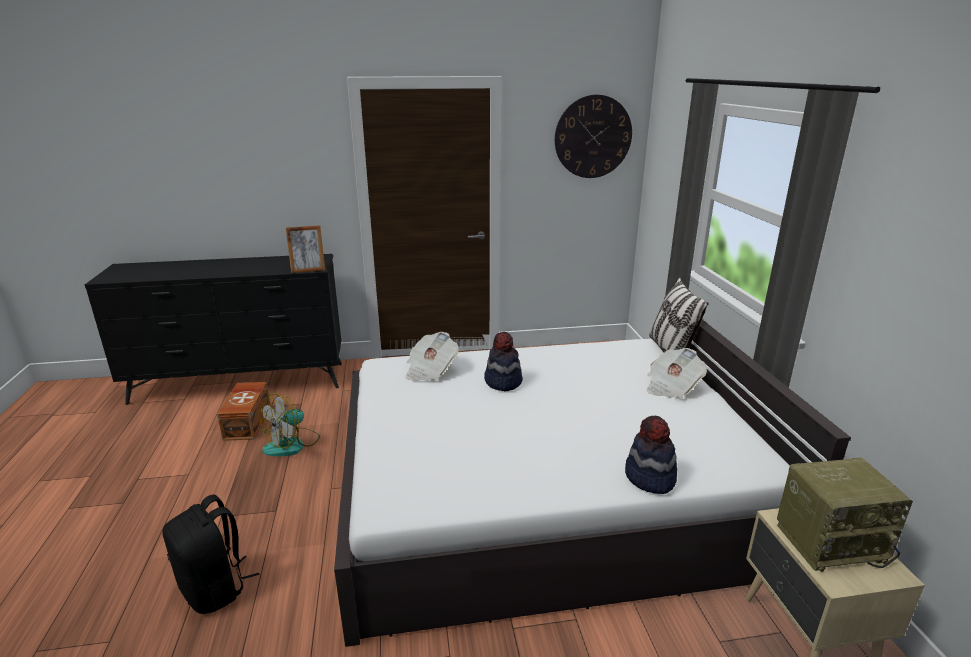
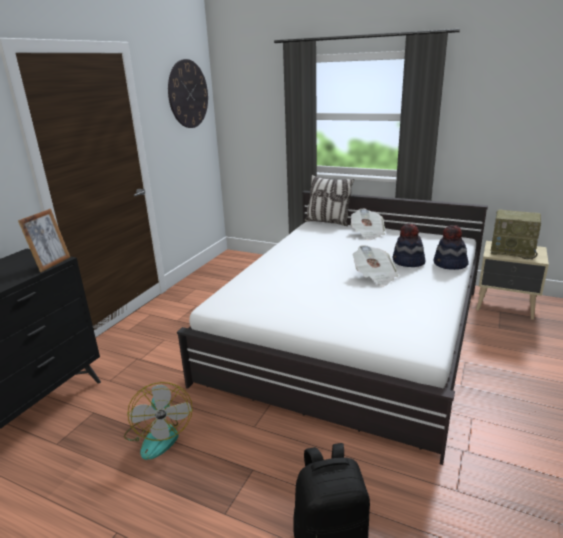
camera: 55 degrees left, 0 degrees up
(249, 422) = (75, 459): brown storage box -> none
(430, 370) = (257, 289): newspaper -> newspaper (374, 276)
(503, 381) = (306, 270): hat -> hat (408, 262)
(831, 541) = (513, 251): radio -> radio turned 90 degrees clockwise

